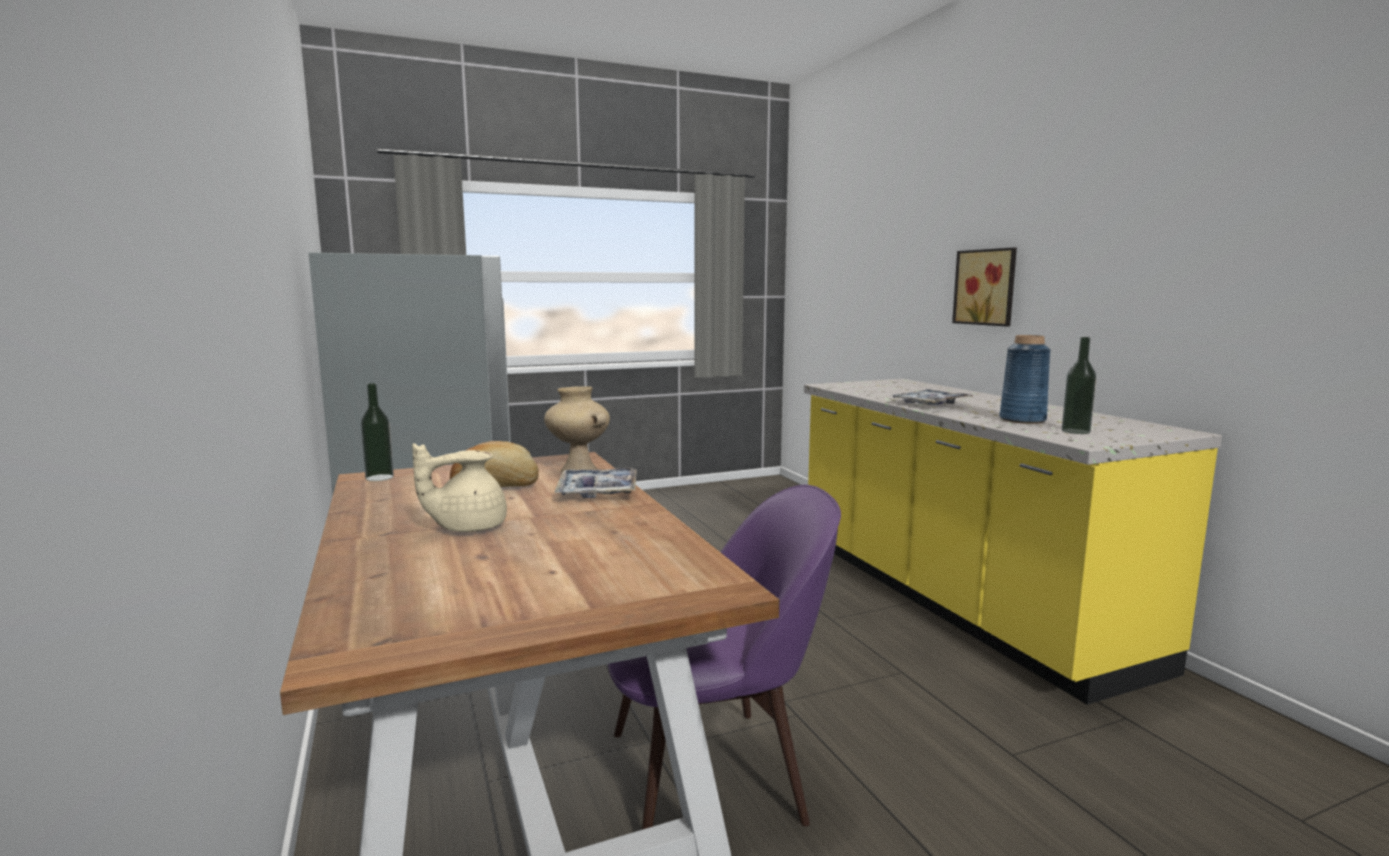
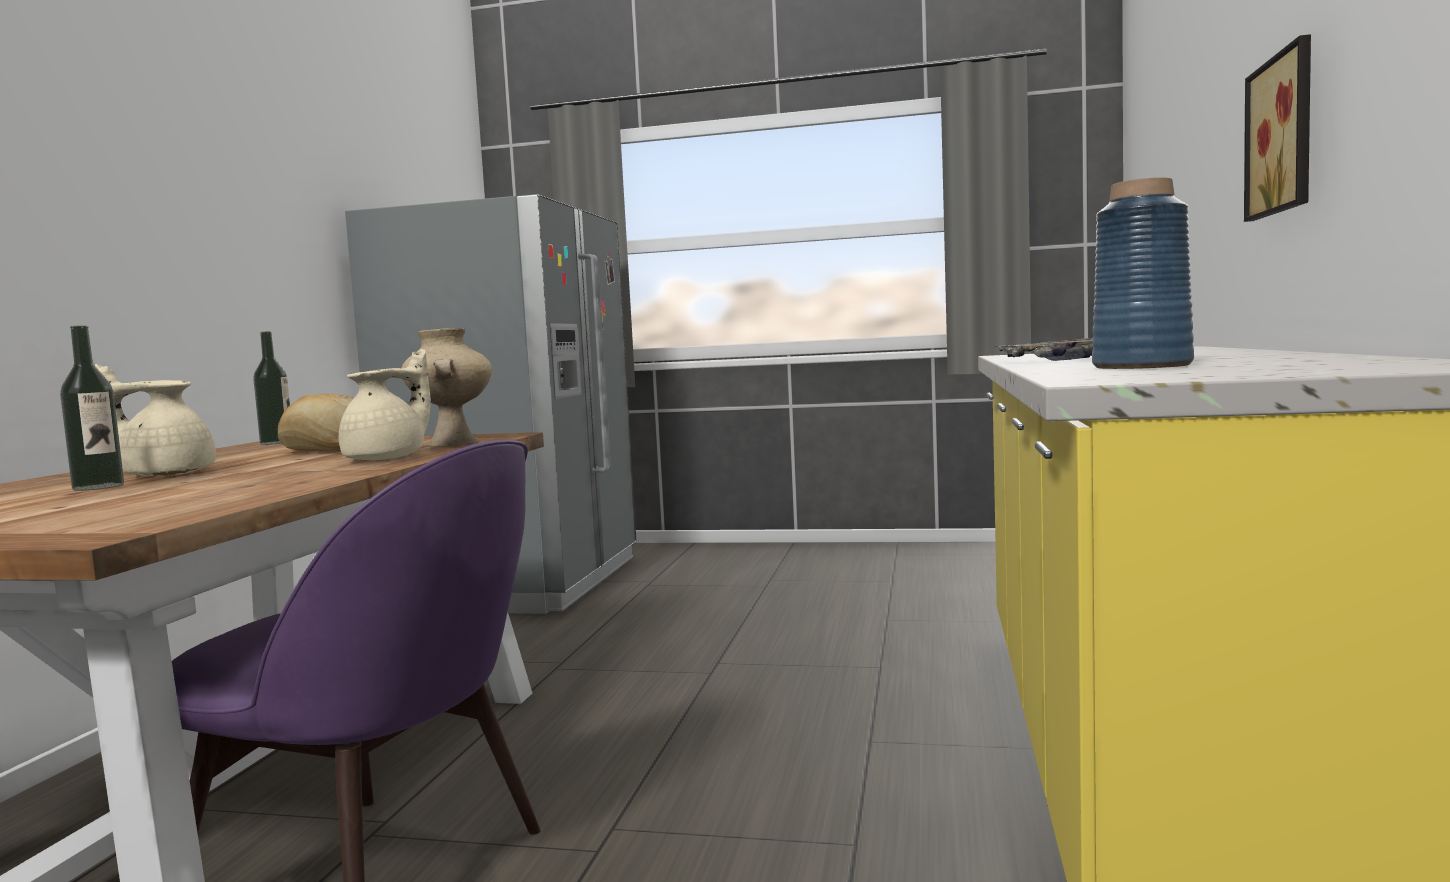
camera: 35 degrees right, 5 degrees down
(598, 491) = (389, 458): tray -> beige teapot
(1075, 431) = (1173, 372): bottle -> bottle (98, 487)

